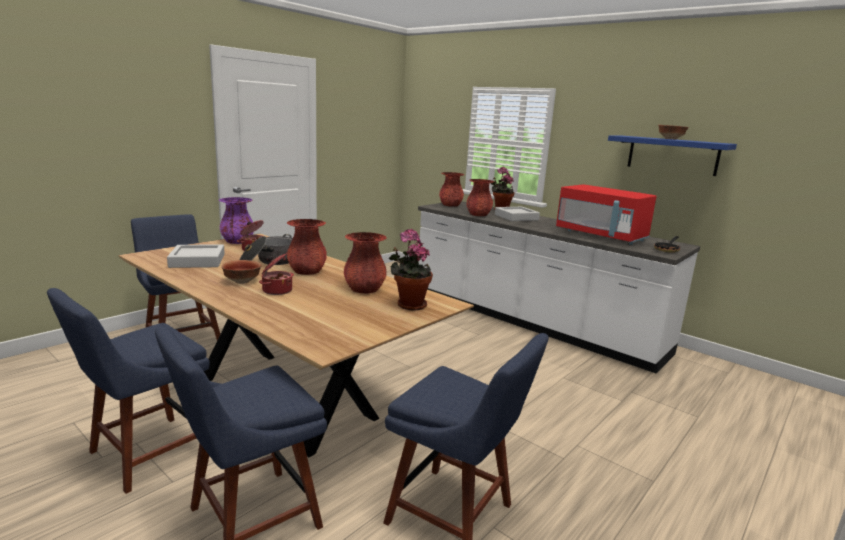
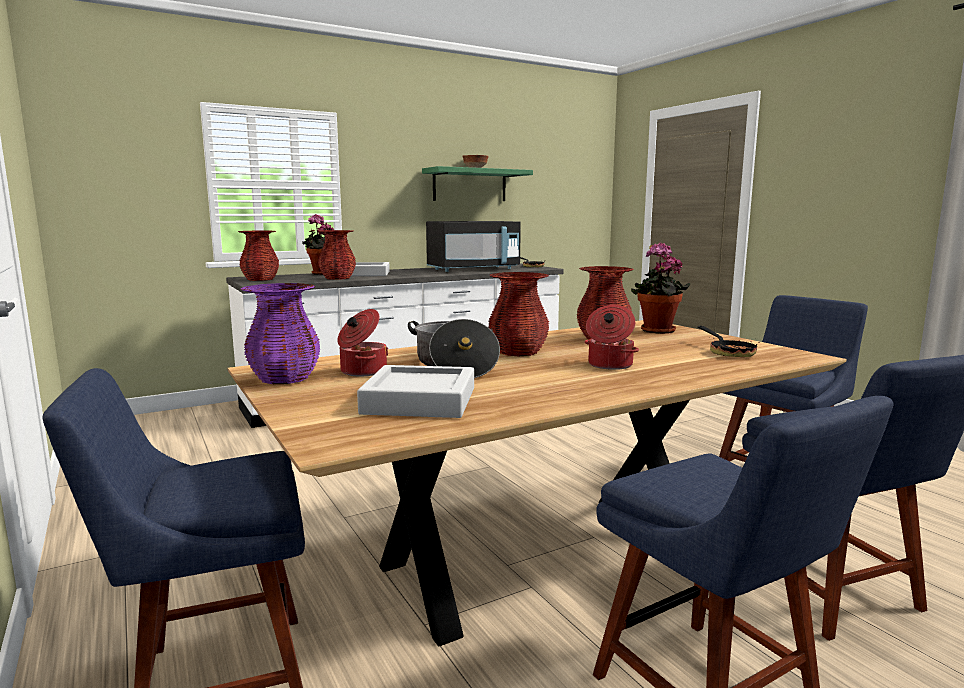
camera: 70 degrees left, 5 degrees down
(242, 281) = (563, 378): bowl -> none
(330, 323) = (728, 352): none -> frying pan
(601, 236) = (473, 269): red microwave -> black microwave
(672, 155) = (469, 185): blue shelf -> green shelf

